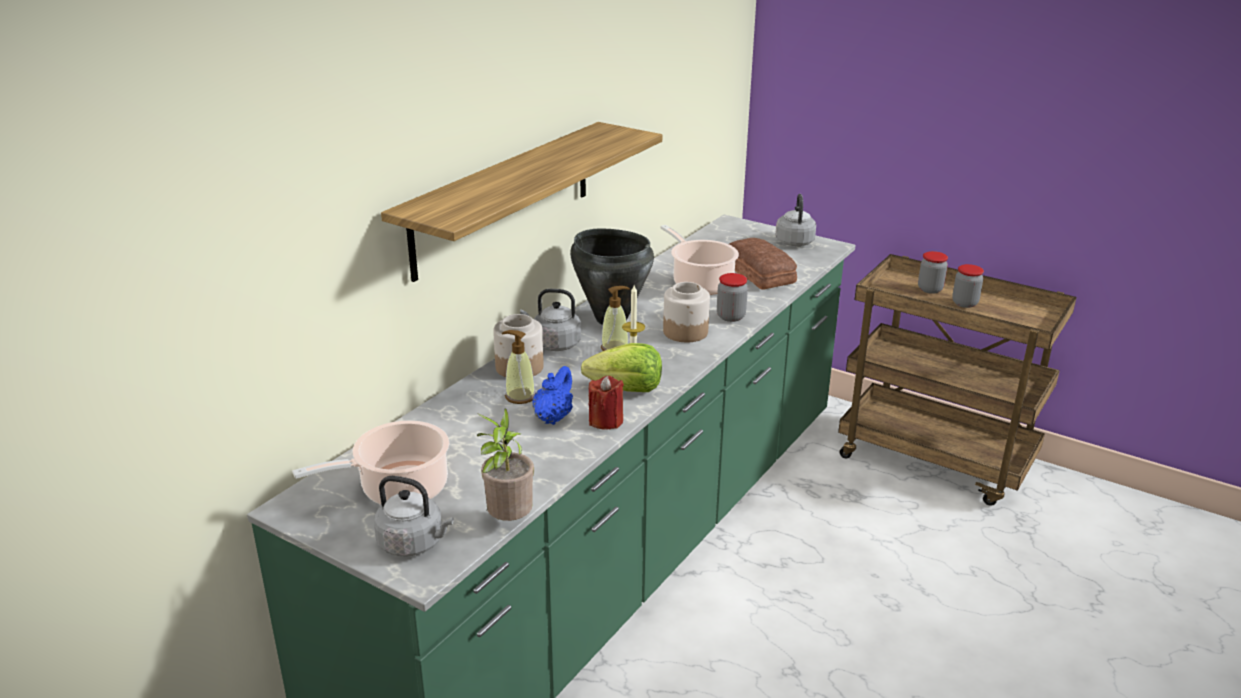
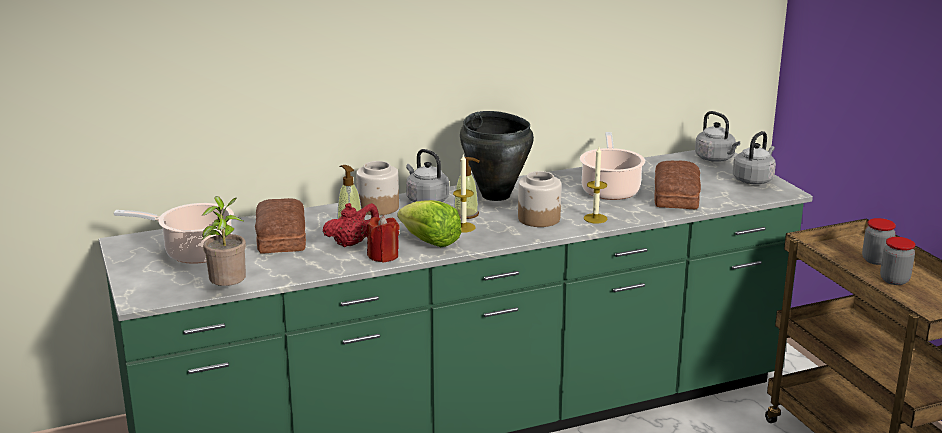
camera: 35 degrees right, 5 degrees down
(414, 543) = (159, 283): grey kettle -> grey kettle (716, 159)
(467, 436) = (279, 237): none -> bread
(504, 198) = (397, 63): shelf -> none
(553, 417) = (351, 243): blue teapot -> red teapot
(730, 316) = (595, 218): jar -> candle

